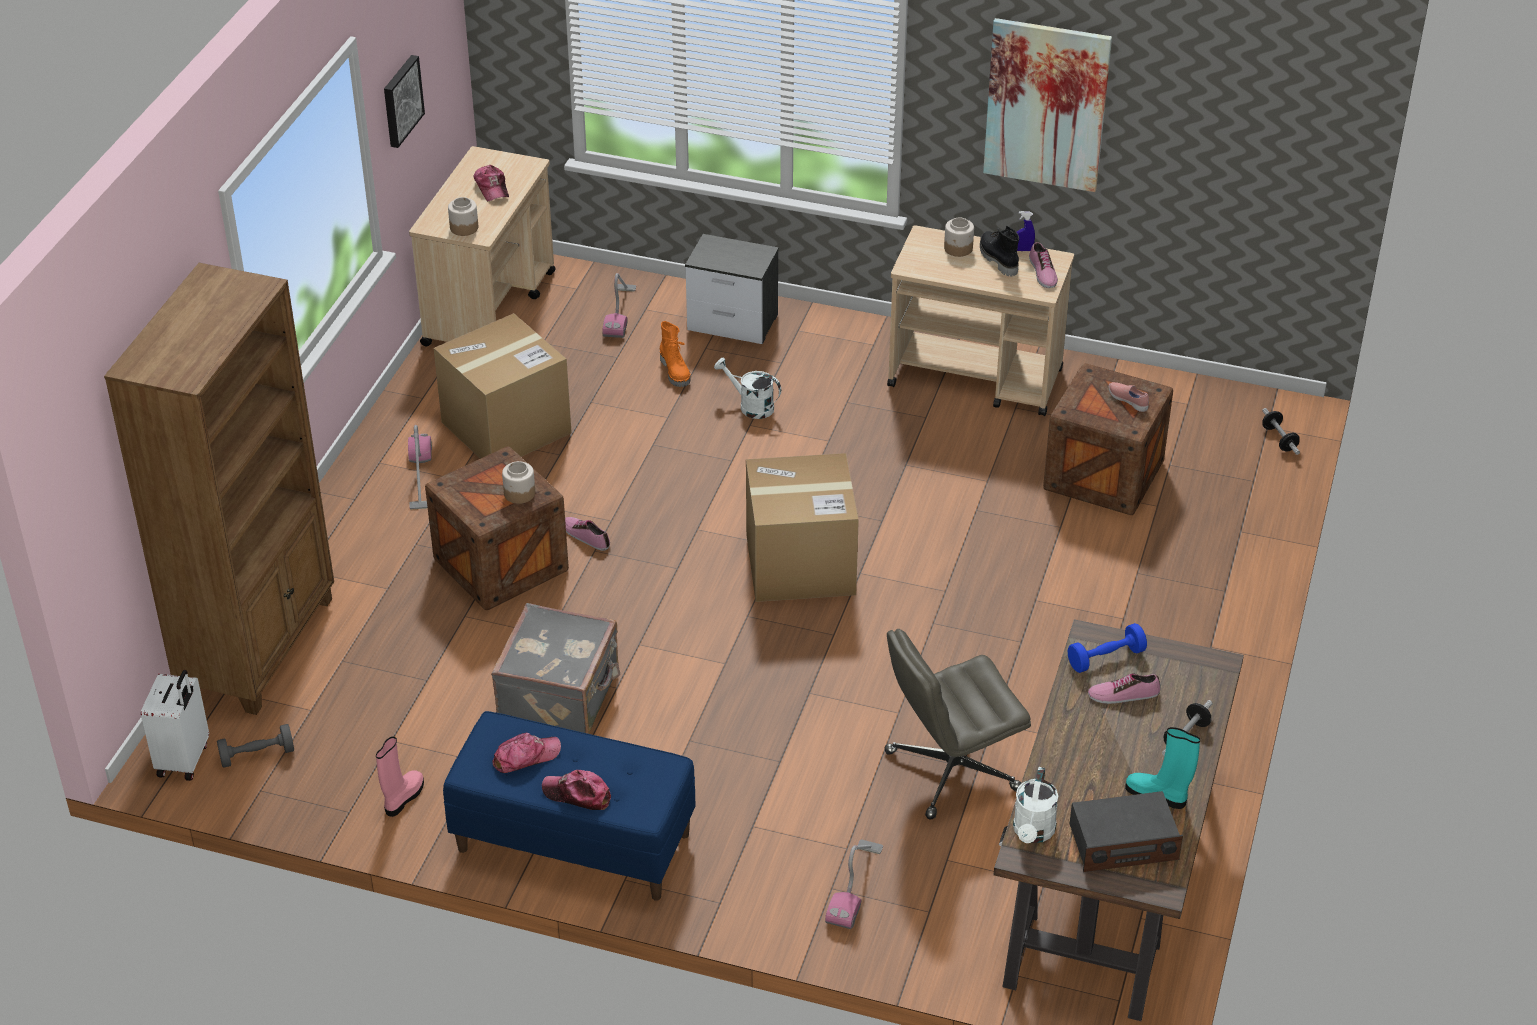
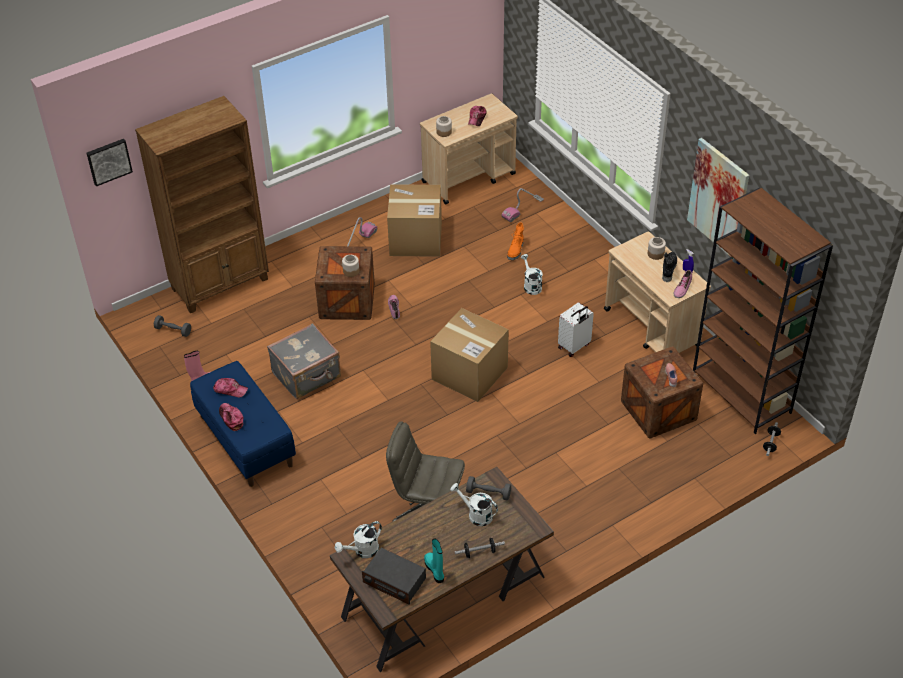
camera: 40 degrees right, 5 degrees up
(185, 760) = (147, 317): white suitcase -> white suitcase (574, 346)
(401, 100) = (428, 56): picture -> picture (108, 161)
(734, 323) = (568, 240): nightstand -> none
(855, 886) = (331, 532): vacuum cleaner -> none
(1106, 658) = (488, 493): blue dumbbell -> grey dumbbell
(1123, 694) = (476, 514): shoe -> white watering can
(1179, 400) = (742, 394): none -> brown bookcase

